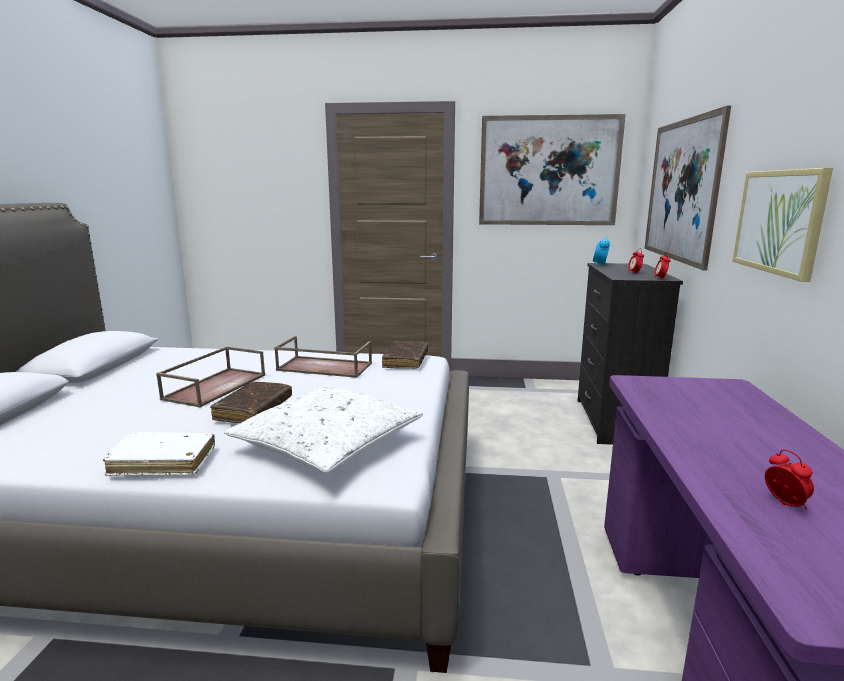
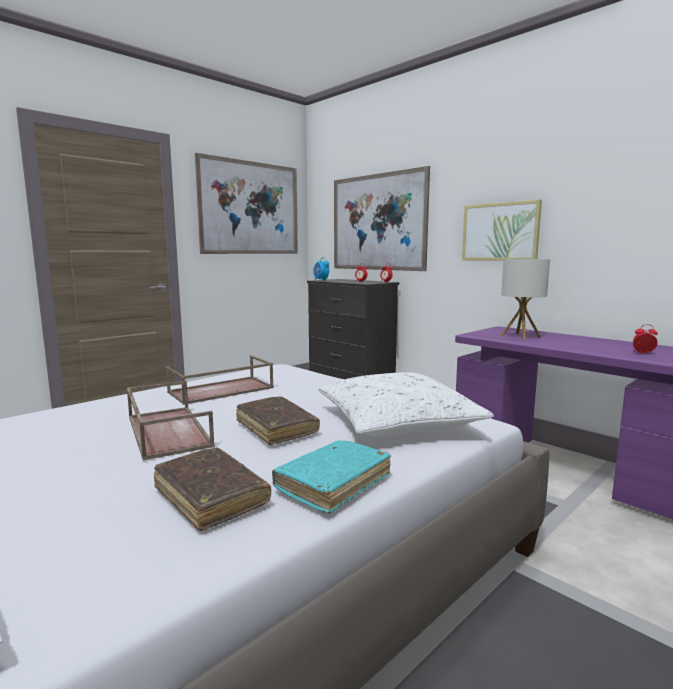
camera: 50 degrees left, 5 degrees down
(163, 462) = (333, 483): white book -> turquoise book
(405, 361) = (273, 370): brown book -> brown book (210, 496)
(697, 404) = (520, 336): none -> table lamp

